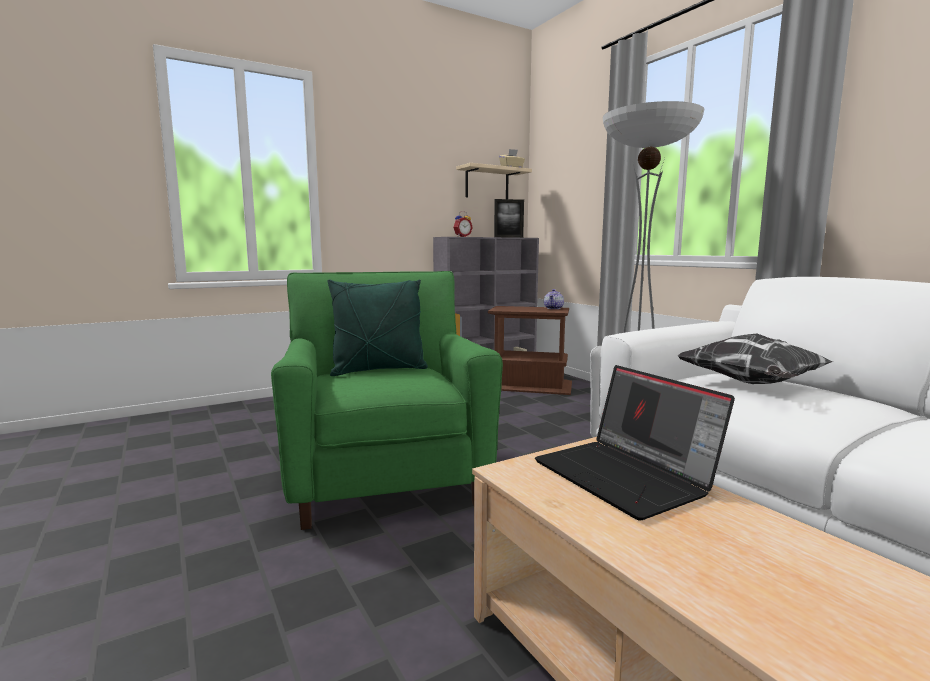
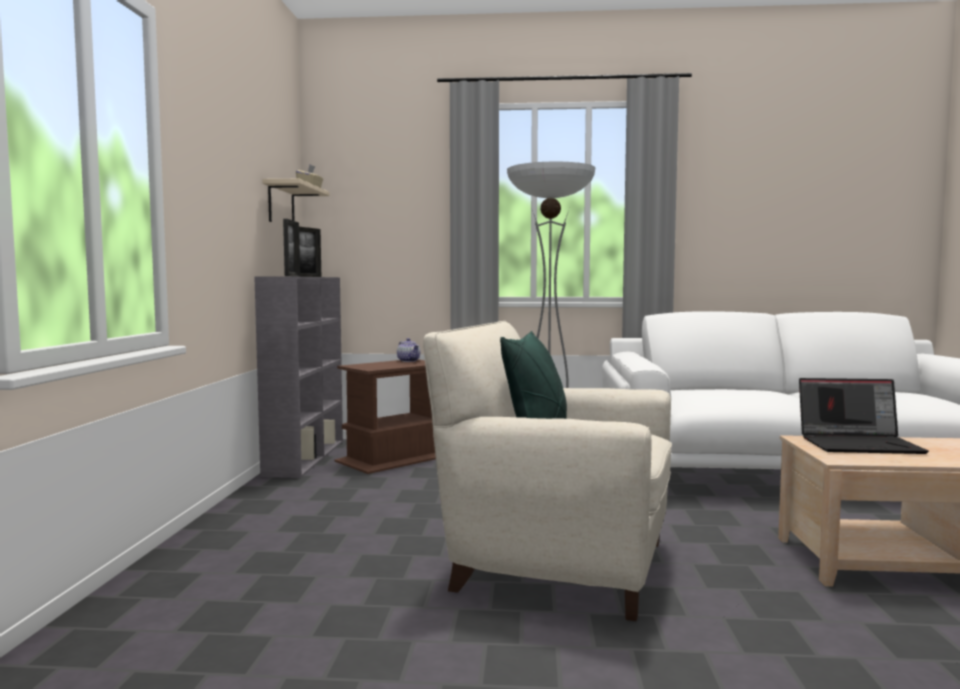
camera: 55 degrees left, 5 degrees down
(387, 478) = (556, 563): green armchair -> beige armchair
(462, 236) = (292, 276): alarm clock -> picture frame
(752, 384) = (720, 392): pillow -> none

